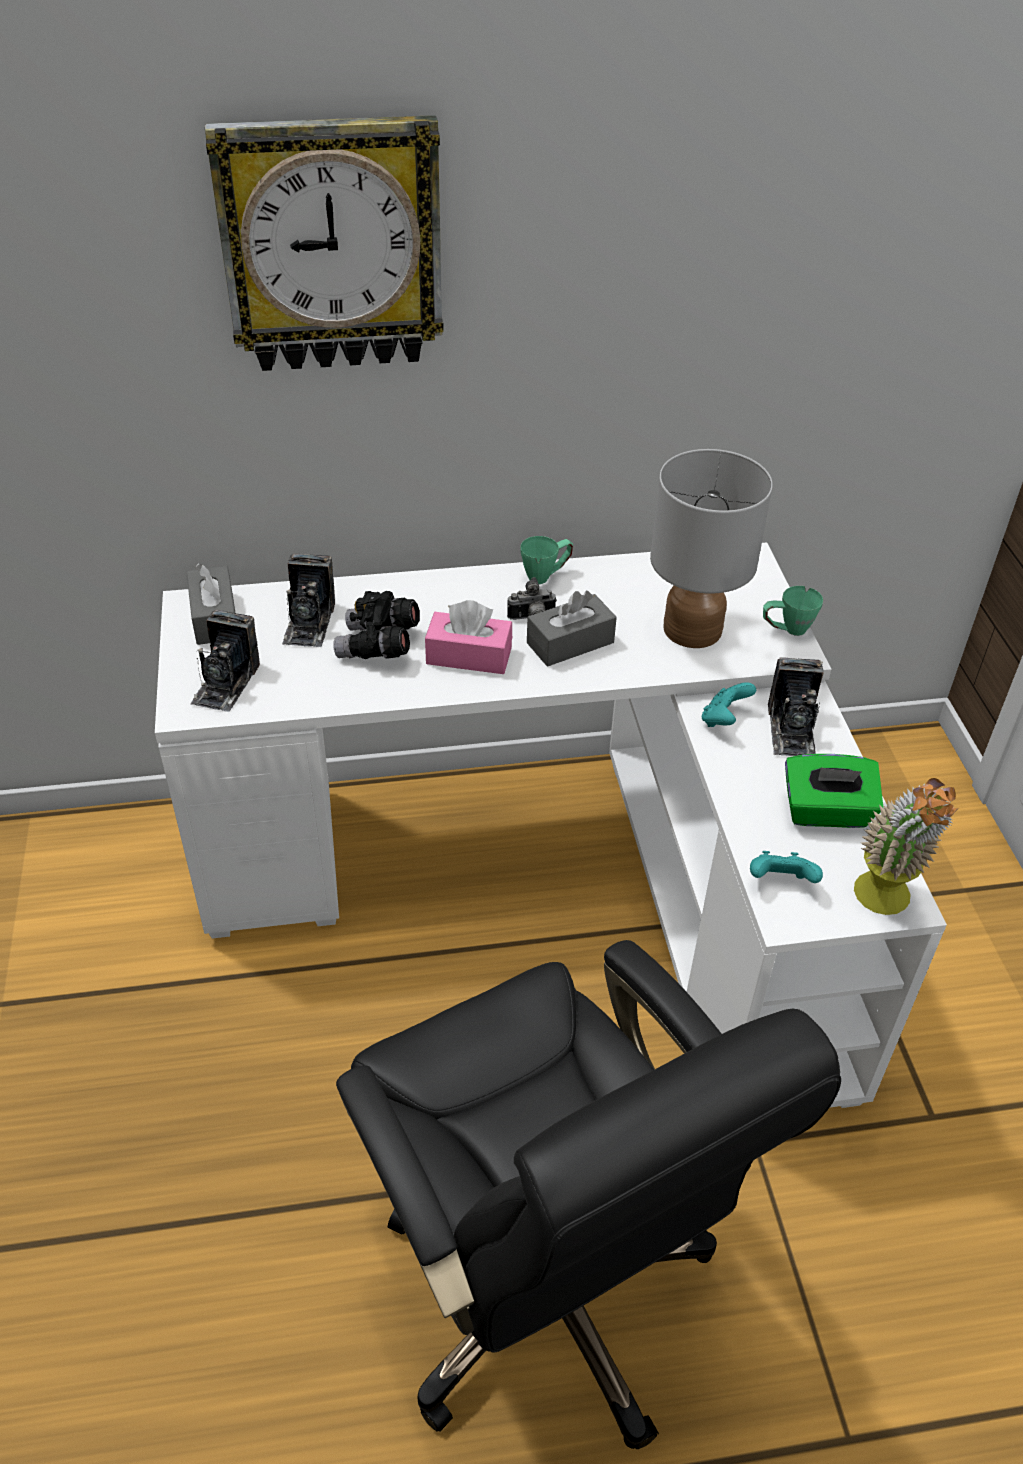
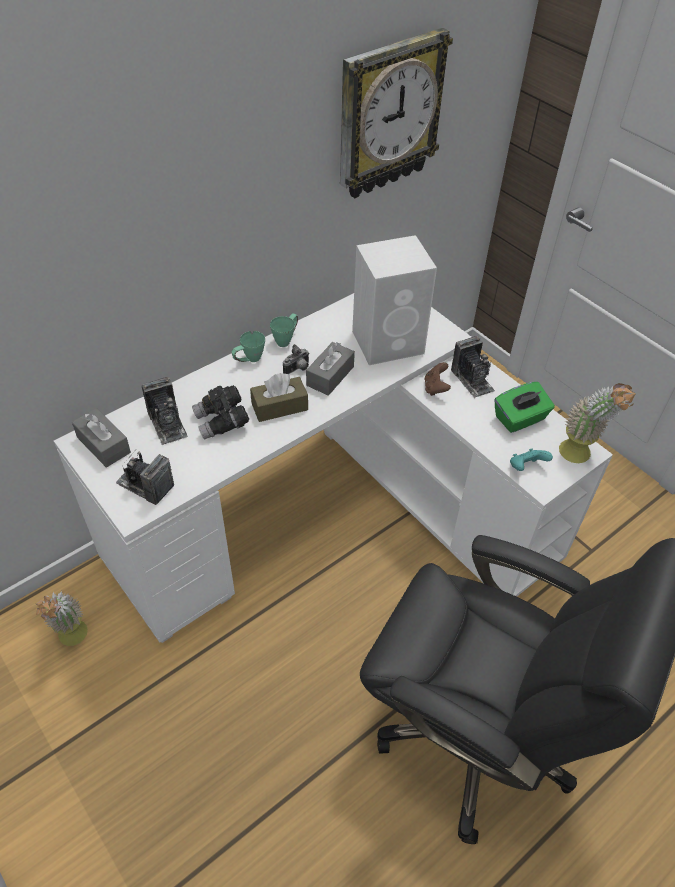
camera: 30 degrees left, 5 degrees up
(113, 883) = (73, 640): none -> potted plant
(226, 683) = (145, 485): camera -> camera turned 135 degrees clockwise
(332, 246) = (129, 173): wall clock -> wall clock (388, 115)
(469, 656) = (279, 407): pink tissue box -> brown tissue box
(693, 630) = (389, 342): grey table lamp -> white speaker
(724, 719) = (435, 388): turquoise game controller -> brown game controller
(786, 630) = (436, 324): green mug -> green mug (249, 360)

